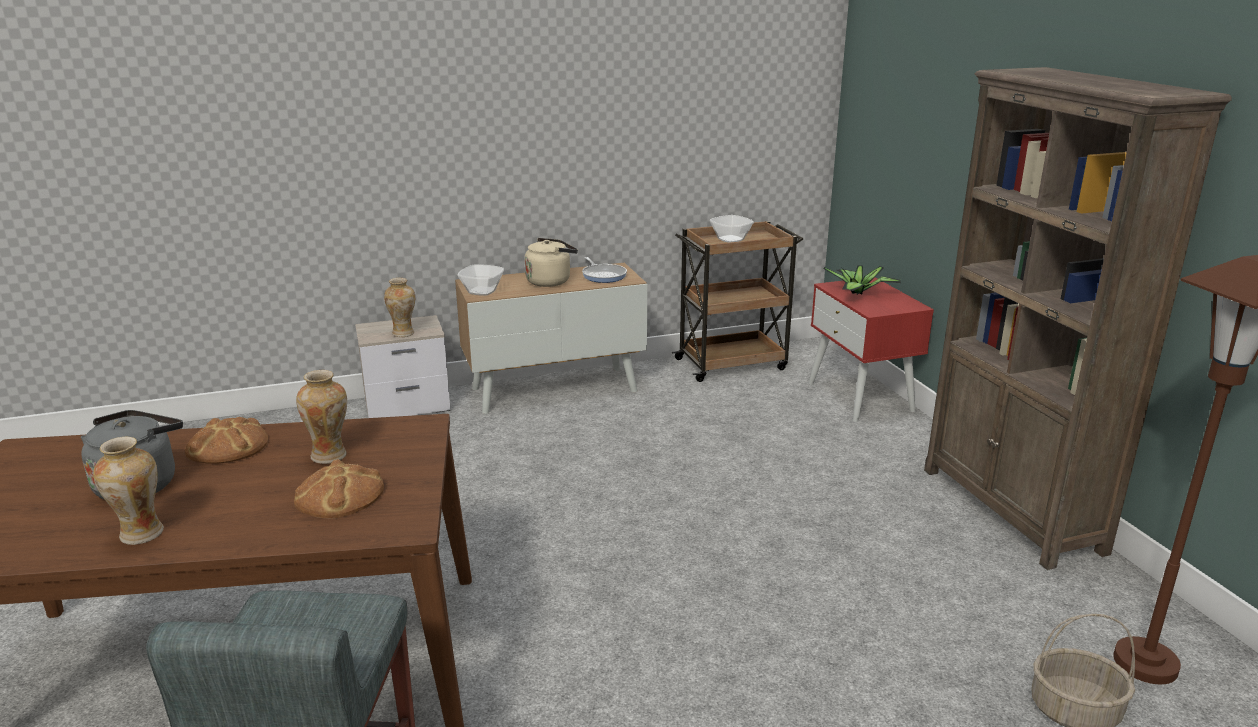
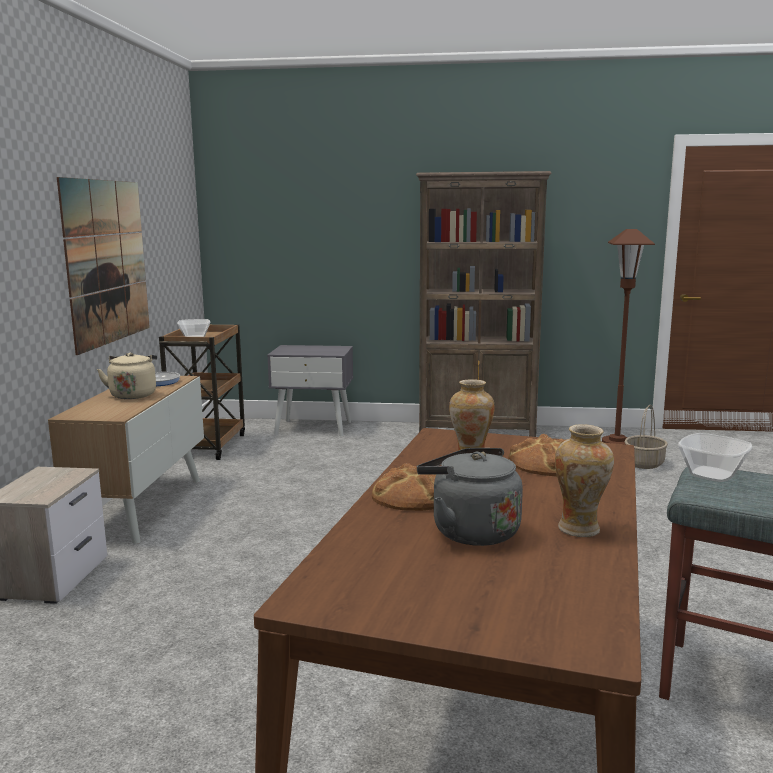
camera: 65 degrees left, 10 degrees down
(403, 333) = (61, 483): vase -> none
(483, 291) = (108, 414): bowl -> bowl (711, 474)
(592, 142) = (107, 262): none -> picture
(858, 293) = (303, 351): potted plant -> none
(860, 397) = (314, 428): red nightstand -> grey nightstand

